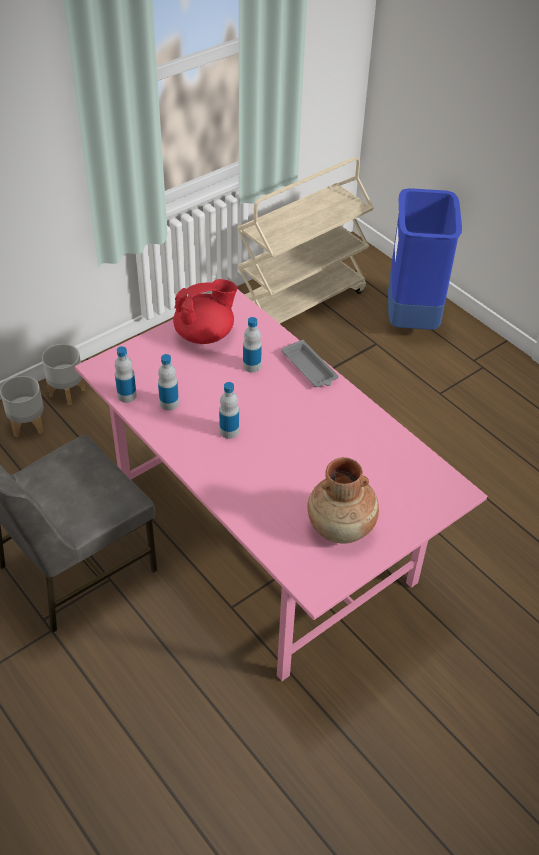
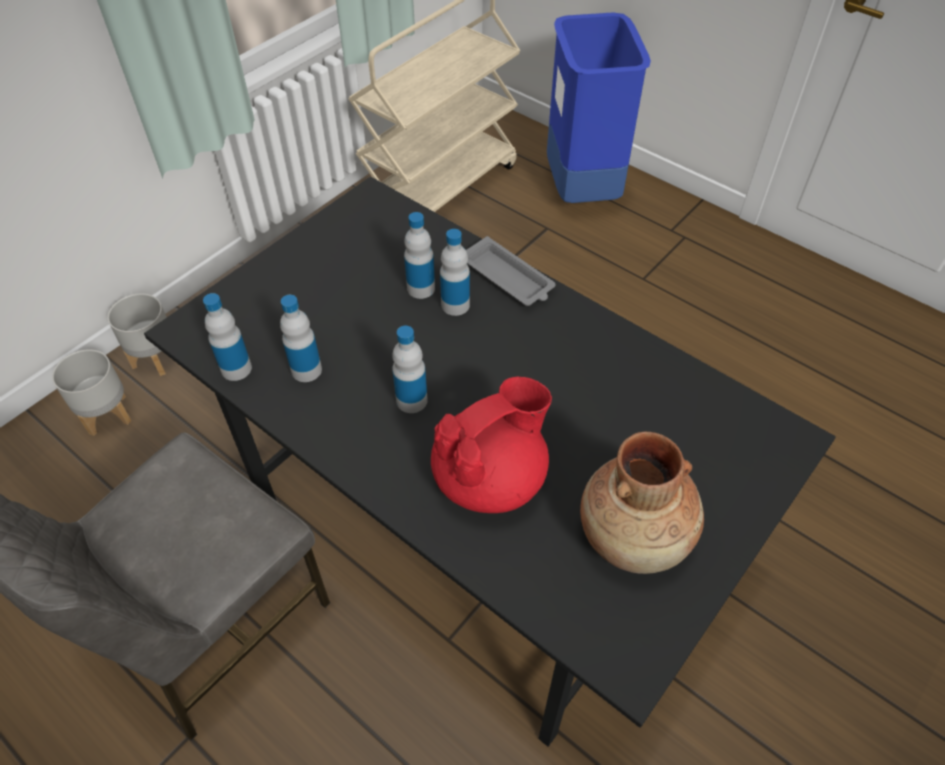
camera: 10 degrees left, 5 degrees up
(205, 334) = (340, 250): red teapot -> red teapot (491, 477)
(268, 541) = (476, 525): pink dining table -> black dining table
(271, 380) = (455, 305): none -> bottle

